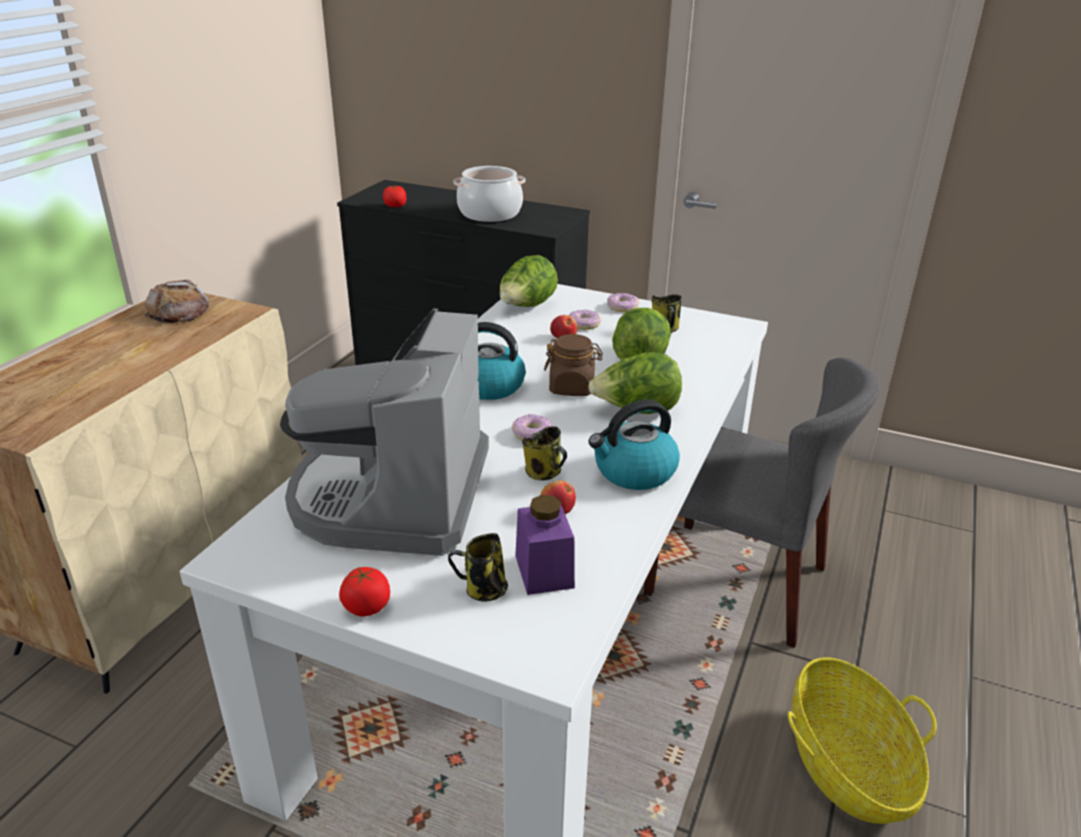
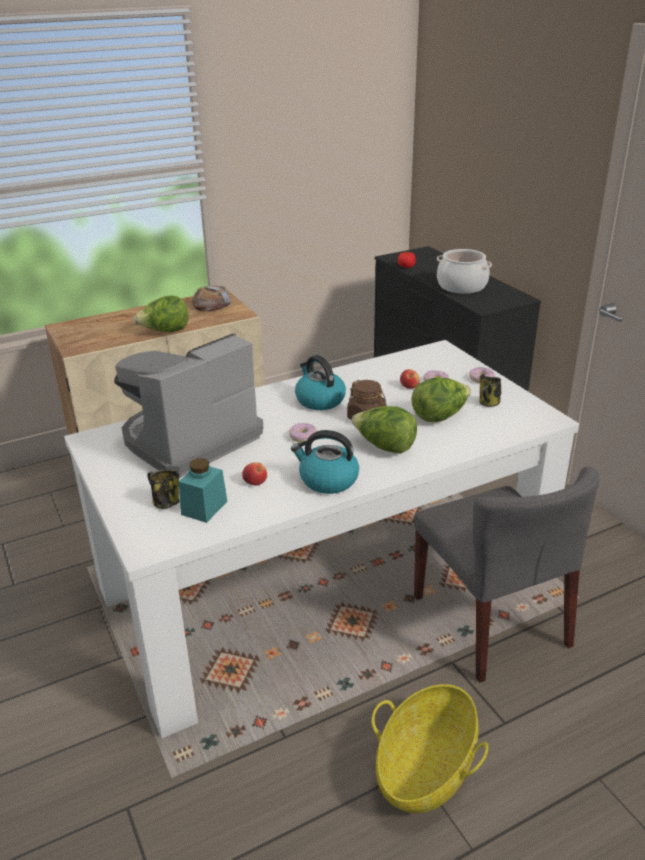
camera: 40 degrees right, 0 degrees up
(367, 606) = (109, 485): tomato -> none
(526, 307) = (415, 359): lettuce -> lettuce (165, 332)
(544, 571) = (204, 508): purple jar -> turquoise jar
(545, 473) = (278, 460): mug -> none

